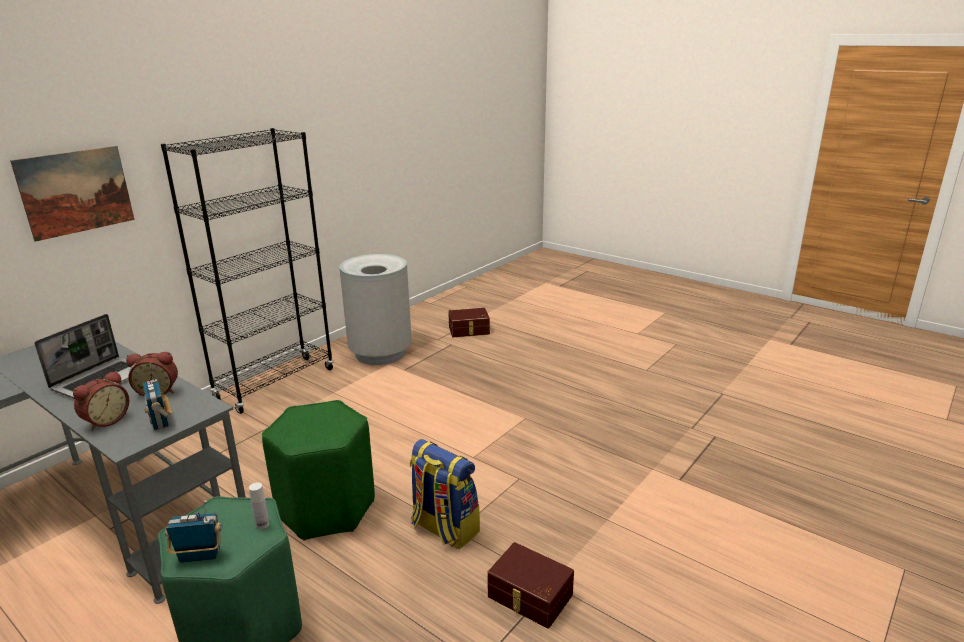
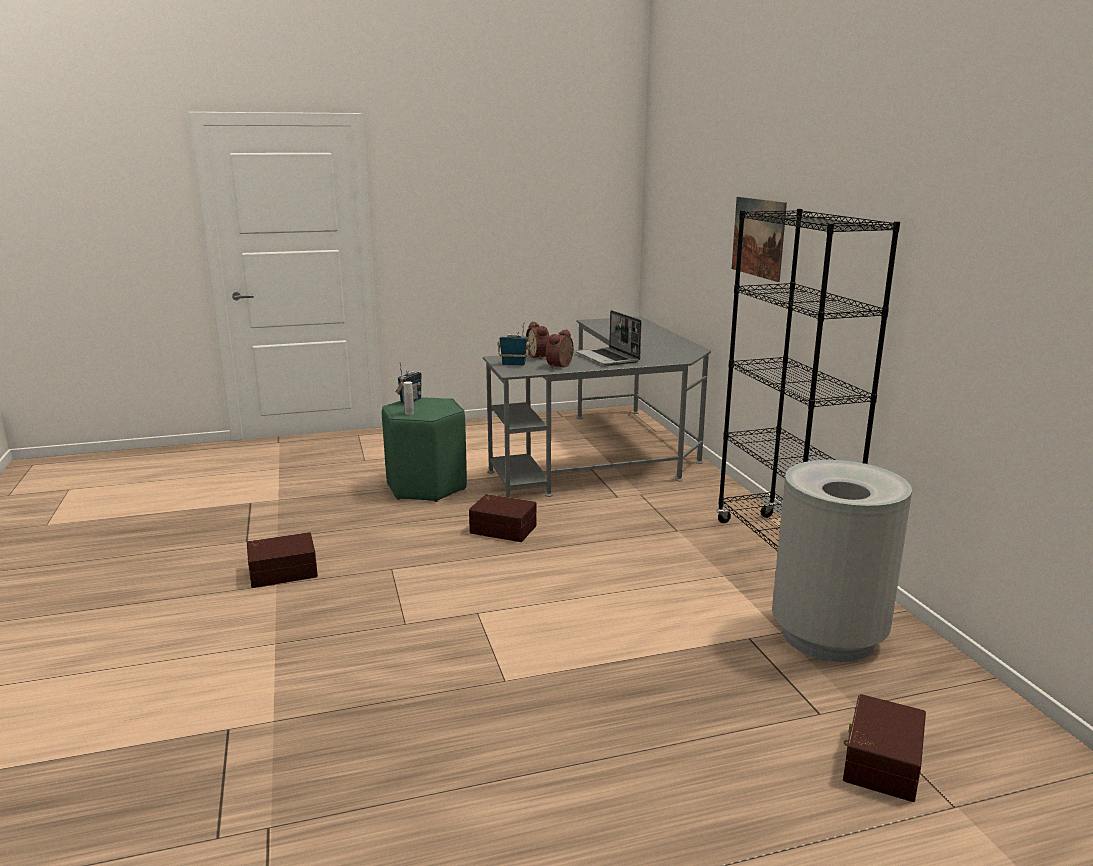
camera: 125 degrees right, 5 degrees down
(326, 509) = (503, 528): green stool -> brown storage box
(444, 529) = (403, 564): backpack -> none

